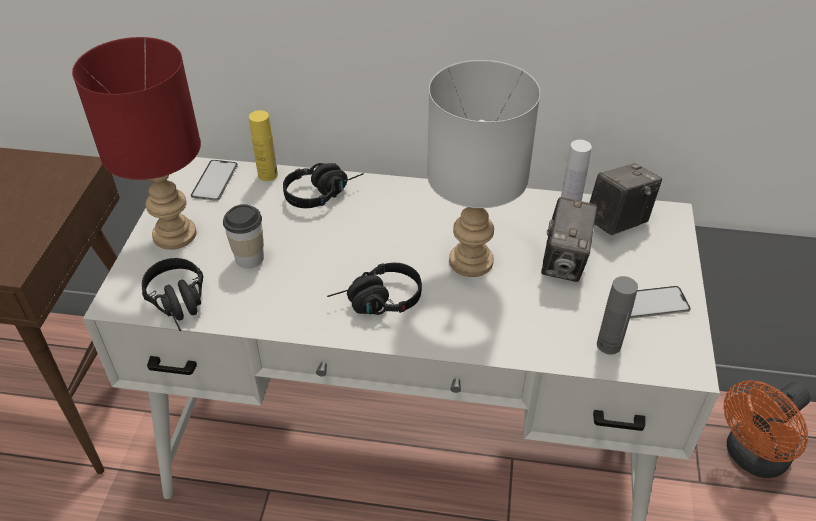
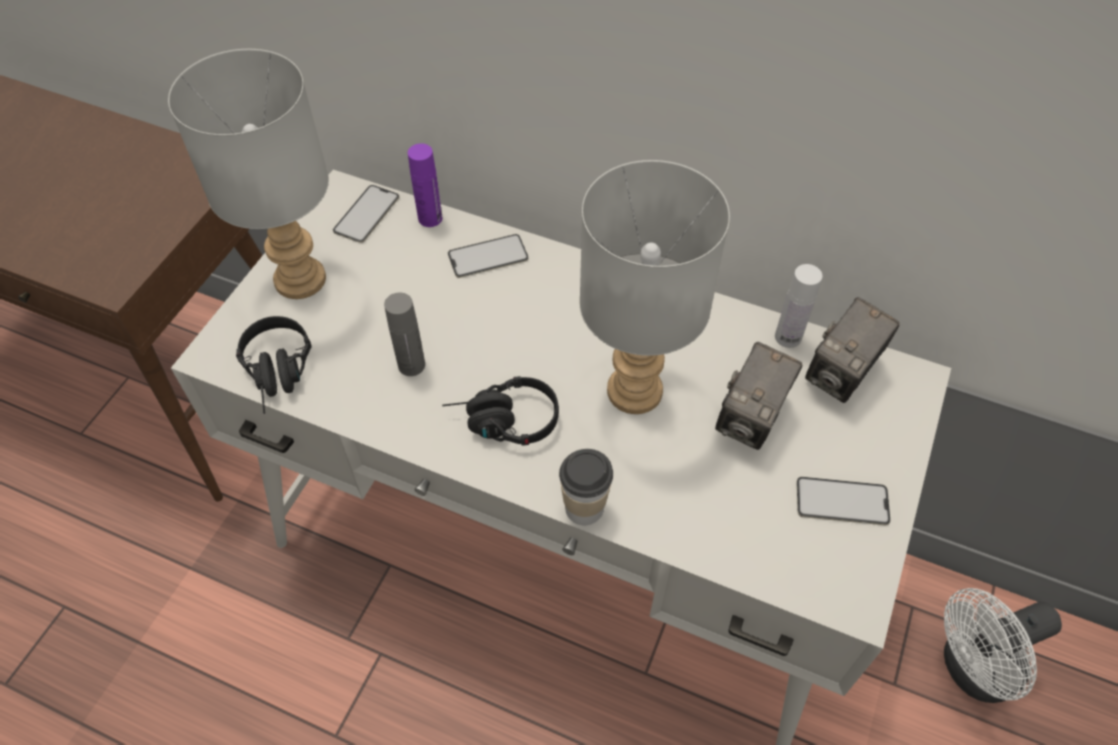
camera: 15 degrees right, 10 degrees up
(173, 236) = (298, 280): red table lamp -> grey table lamp
(249, 258) = (374, 329): cup -> cup (584, 508)
(267, 175) = (430, 218): yellow bottle -> purple bottle
(323, 192) = (488, 256): black headphones -> phone
(608, 345) = (765, 547): grey bottle -> grey bottle (411, 365)
(617, 221) = (841, 374): camera -> camera turned 150 degrees clockwise
(751, 457) = (971, 670): orange fan -> white fan

